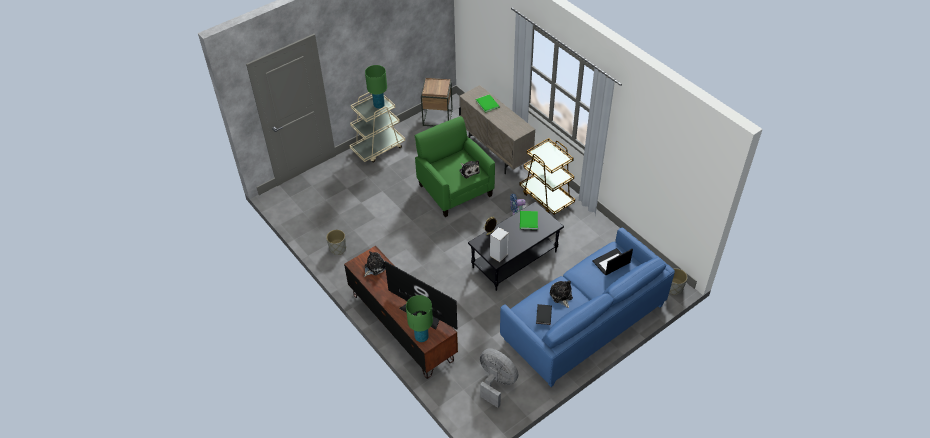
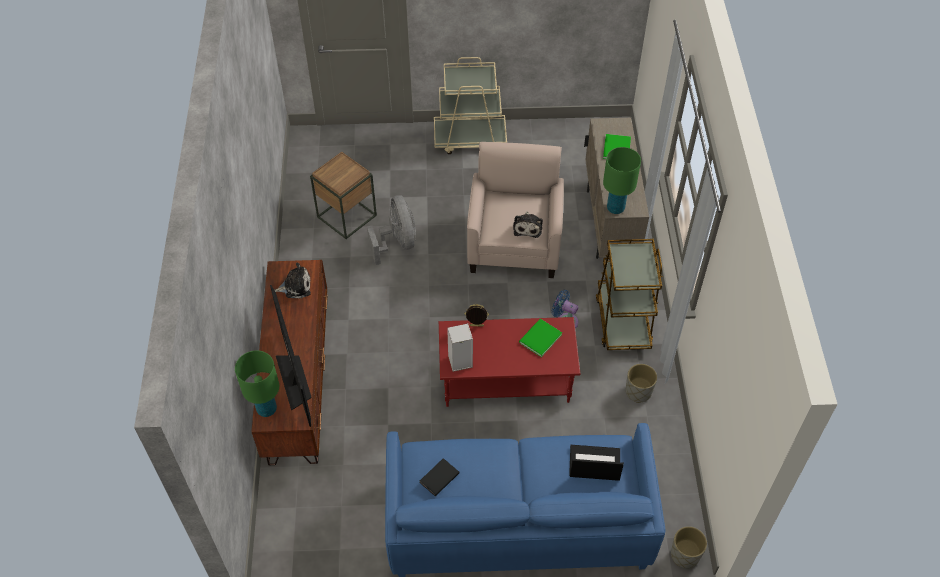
camera: 35 degrees right, 5 degrees up
(337, 248) = (314, 240): grey planter -> grey planter (638, 391)
(379, 105) = (479, 81): green table lamp -> green table lamp (615, 208)
(437, 117) = (577, 137): brown side table -> brown side table (347, 216)
(454, 190) = (514, 243): green armchair -> beige armchair
(496, 383) = (340, 526): grey fan -> grey fan (397, 243)
(515, 260) = (505, 381): black coffee table -> red coffee table
(561, 296) = (485, 467): plush toy -> none

